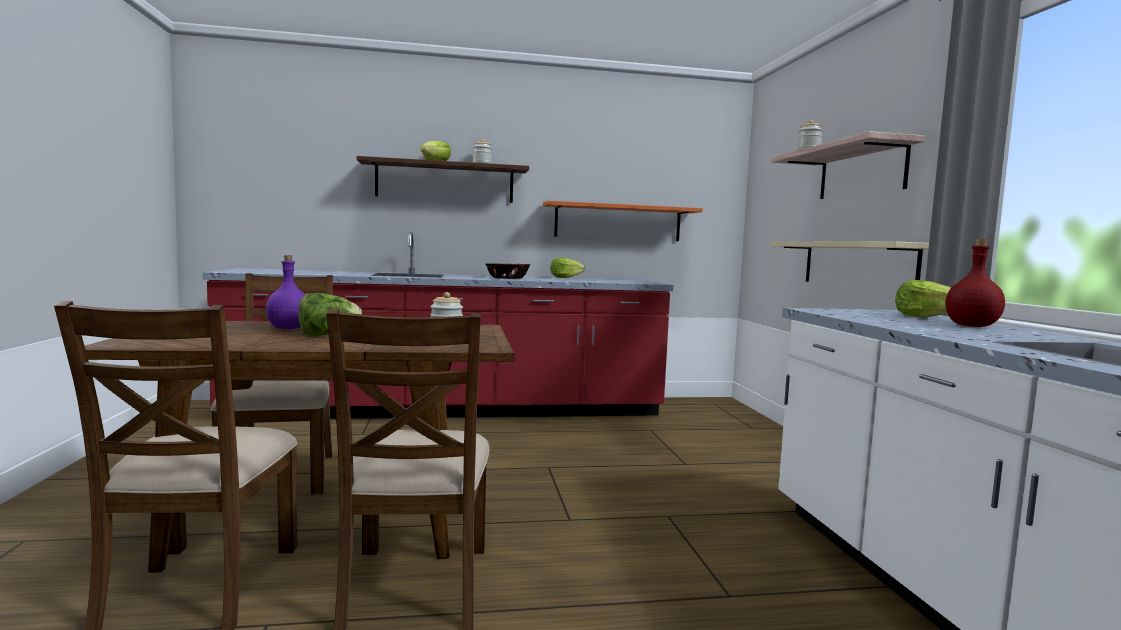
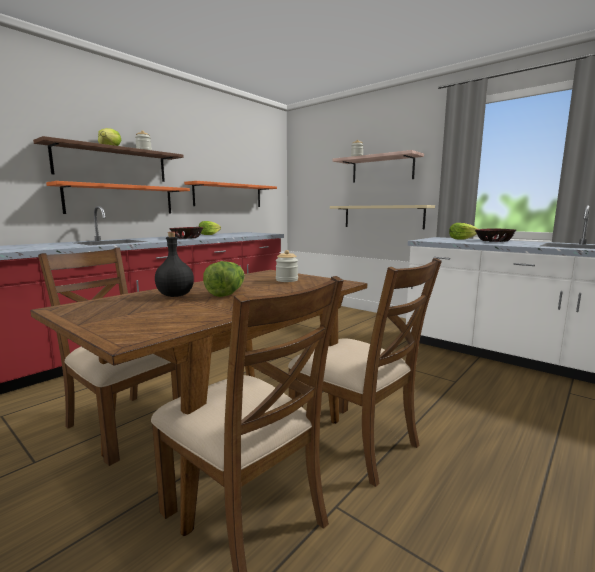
camera: 40 degrees left, 5 degrees up
(288, 328) = (175, 295): purple bottle -> black bottle
(451, 225) = (121, 199): none -> orange shelf
(971, 326) = (494, 241): red bottle -> bowl

